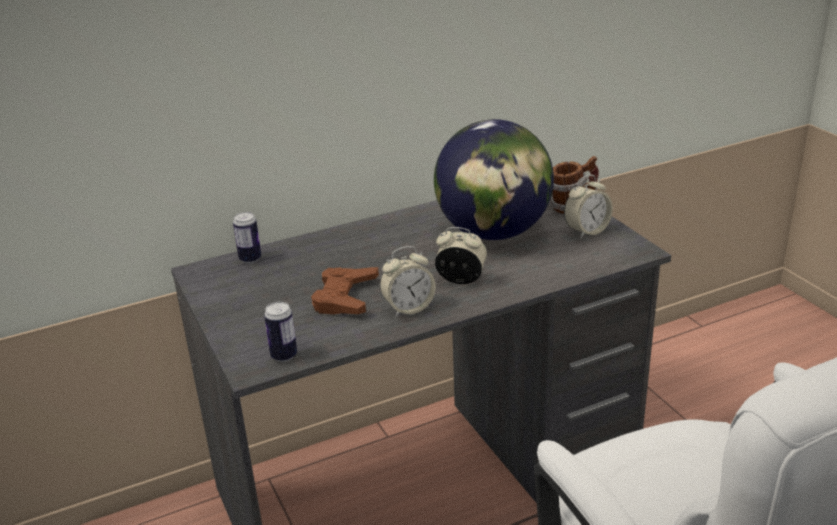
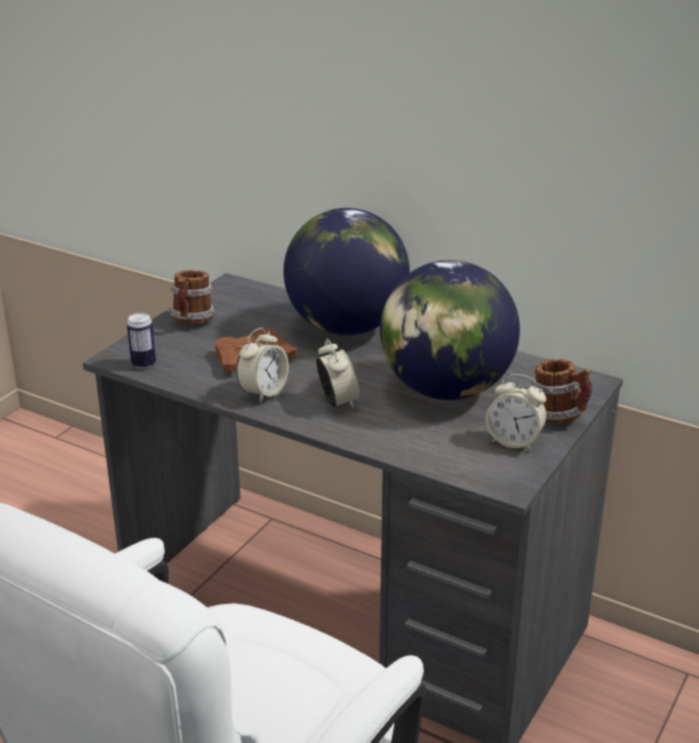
camera: 55 degrees right, 0 degrees up
(239, 308) = (192, 321): none -> mug
(250, 259) = (271, 296): can -> none
(351, 242) = (346, 328): none -> globe
(408, 308) = (263, 392): alarm clock -> alarm clock turned 90 degrees counterclockwise

